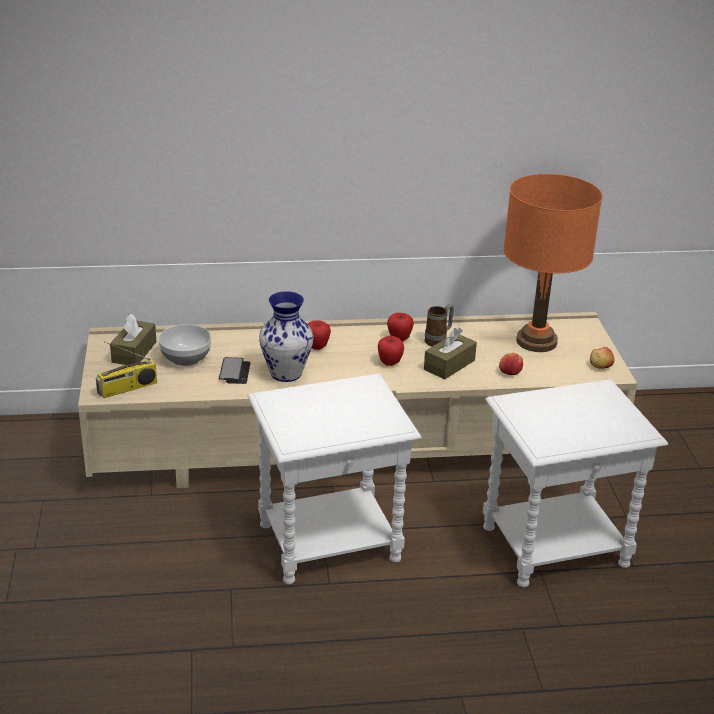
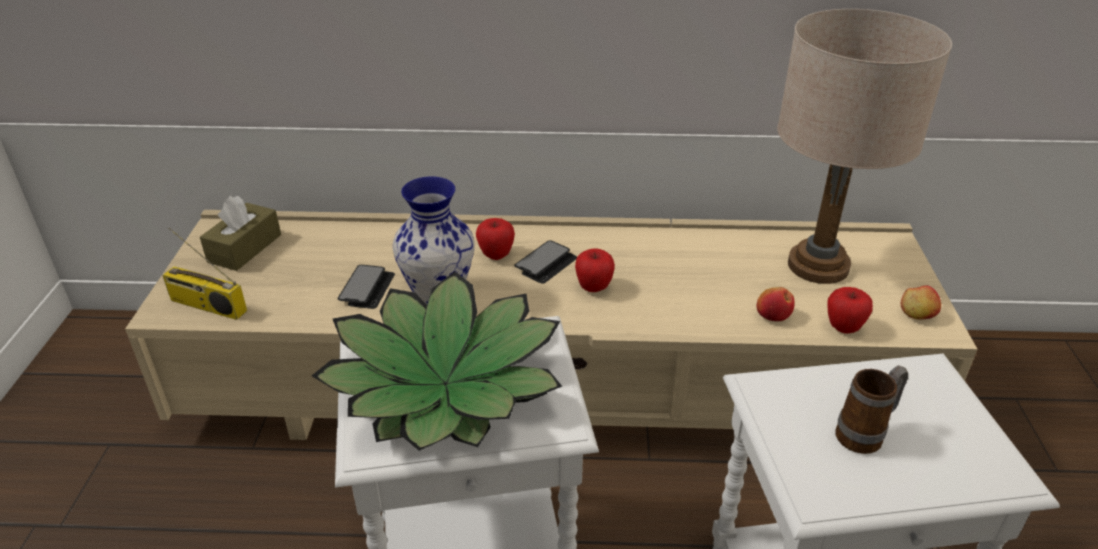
camera: 10 degrees right, 5 degrees up
(127, 389) = (206, 306): radio -> radio turned 45 degrees clockwise
(186, 358) = (310, 262): bowl -> none
(324, 411) = (446, 384): none -> potted plant
(353, 350) = (546, 263): none -> phone
(399, 339) = (616, 249): apple -> apple (843, 328)
(438, 340) = (673, 255): mug -> mug (865, 434)
(449, 365) = (681, 297): brown tissue box -> none
(537, 342) = (818, 266): orange table lamp -> beige table lamp

